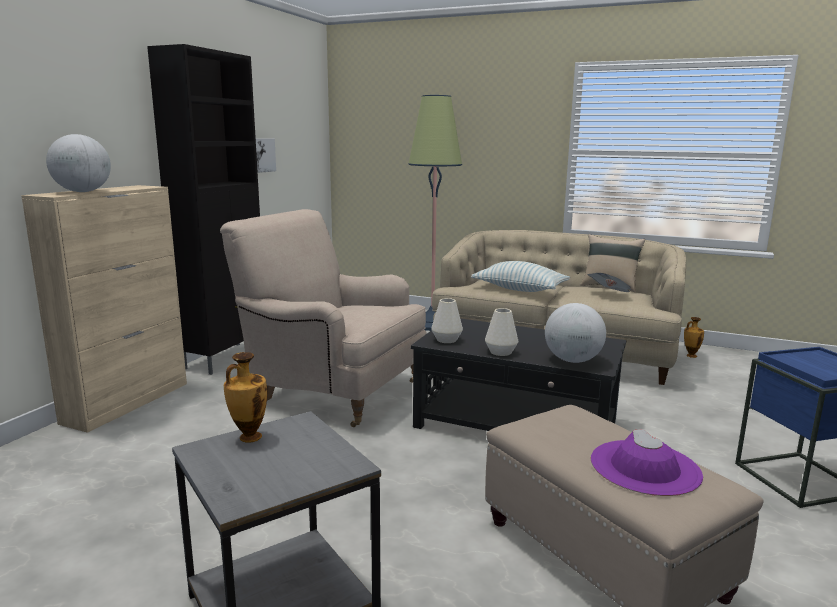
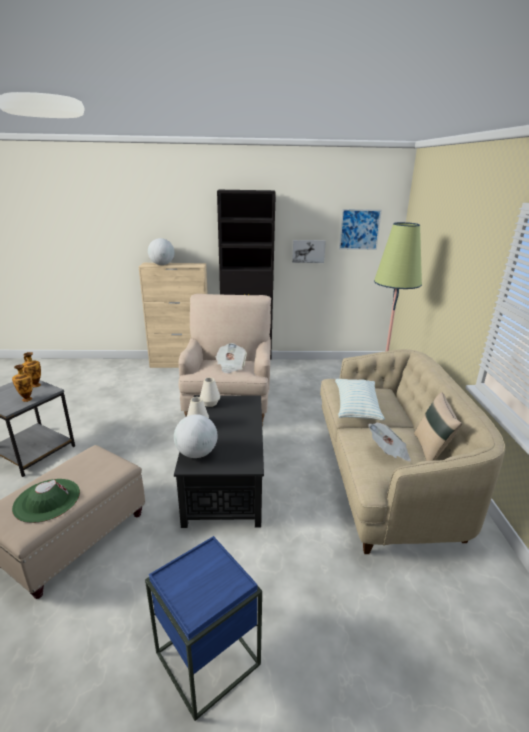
camera: 65 degrees right, 10 degrees up
(298, 123) = (359, 229): none -> picture
(364, 309) = (230, 366): none -> newspaper
(645, 467) = (47, 500): purple hat -> green hat
(690, 355) = (477, 574): vase -> vase (27, 399)

